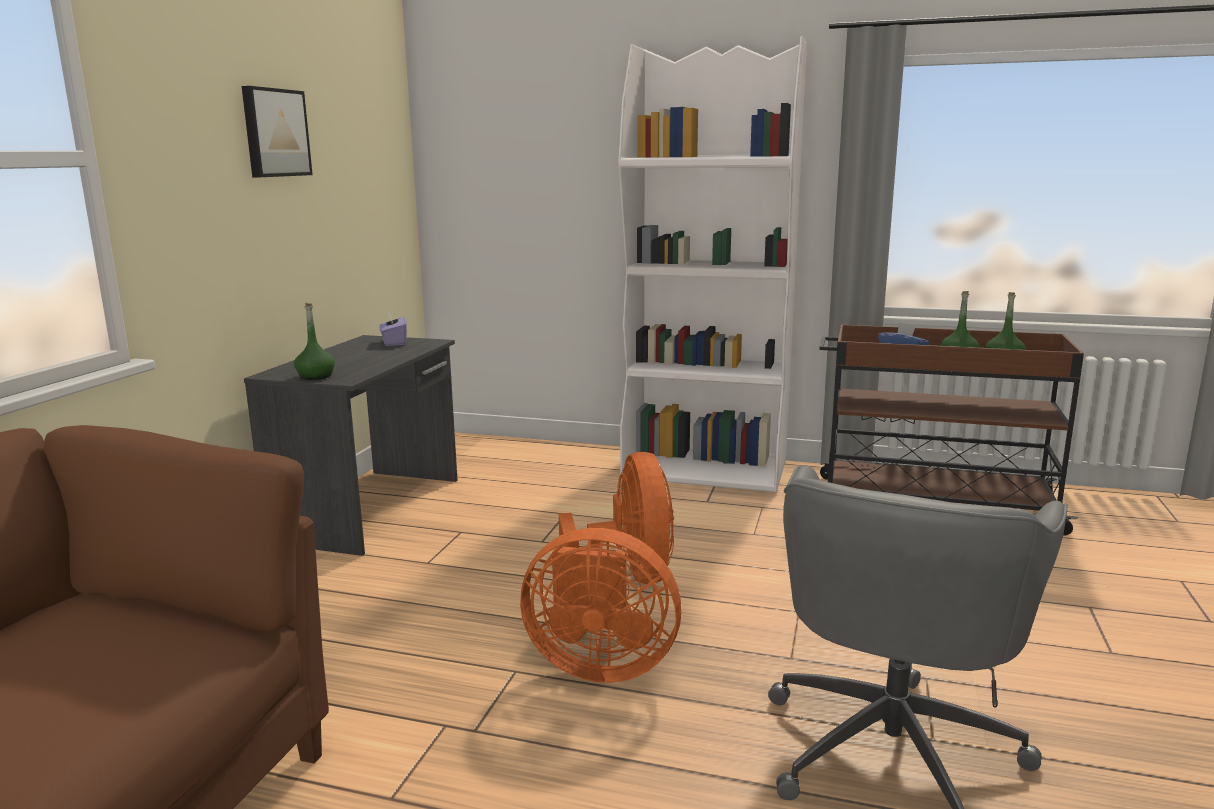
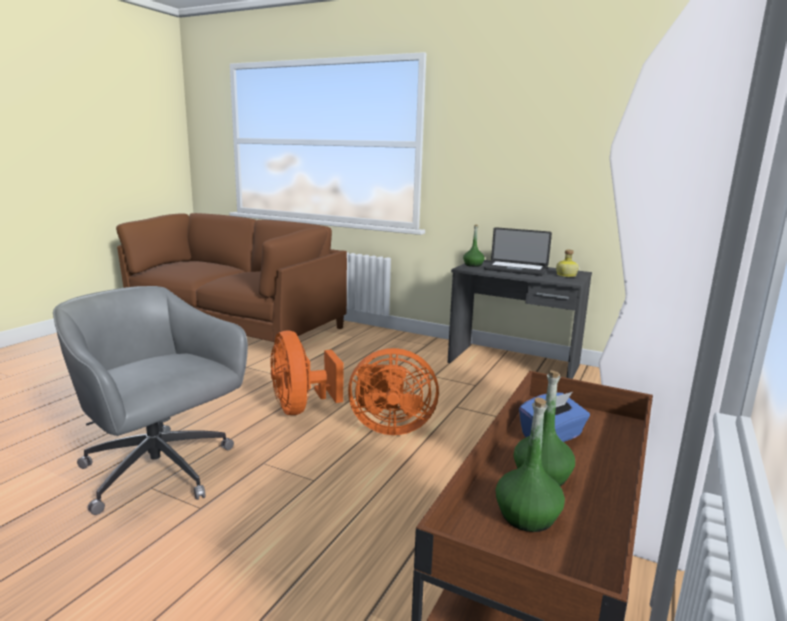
camera: 100 degrees right, 0 degrees up
(274, 133) = (541, 133): picture -> none
(353, 359) = (515, 269): none -> laptop
(394, 342) = (565, 275): purple tissue box -> bottle
(599, 664) = (300, 408): orange fan -> orange fan turned 45 degrees counterclockwise

